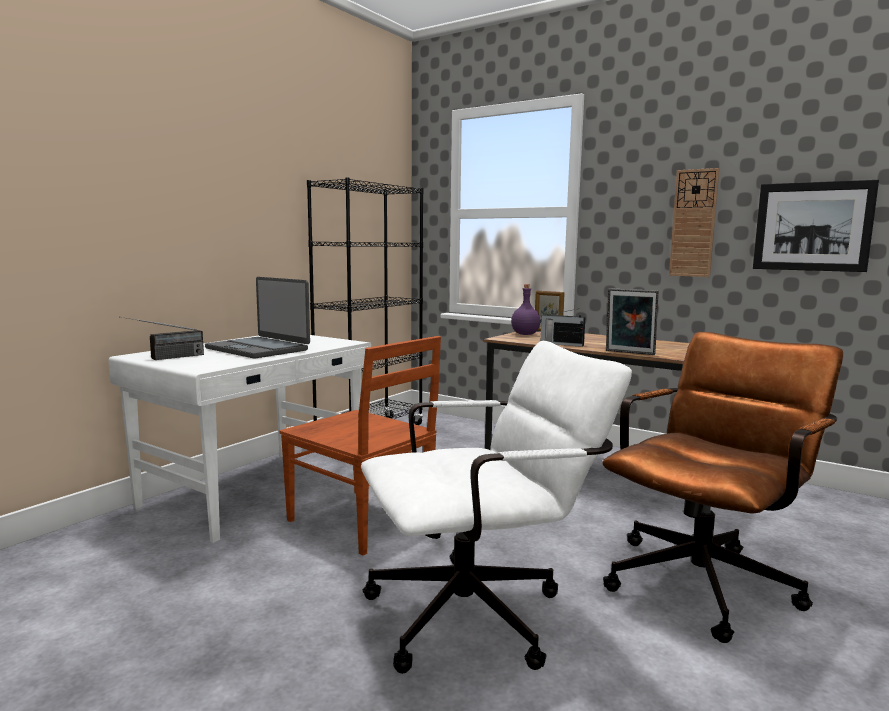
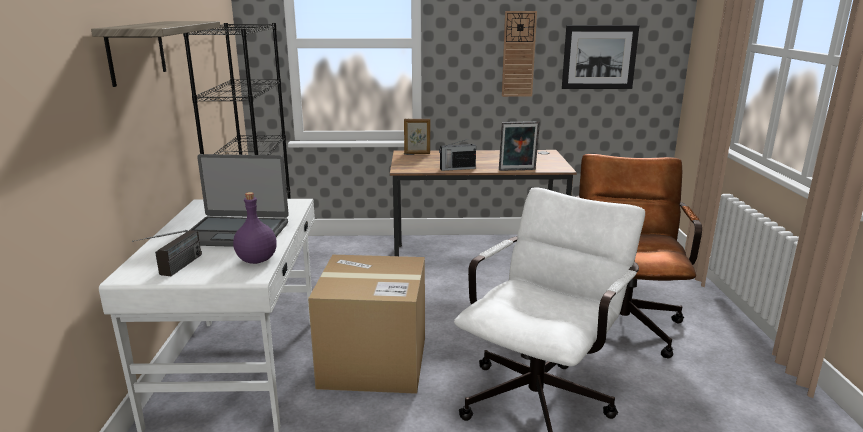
camera: 35 degrees left, 10 degrees up
(232, 186) = (136, 51): none -> shelf
(362, 521) = (374, 362): brown chair -> cardboard box
(524, 334) = (407, 160): purple bottle -> purple bottle (256, 260)

